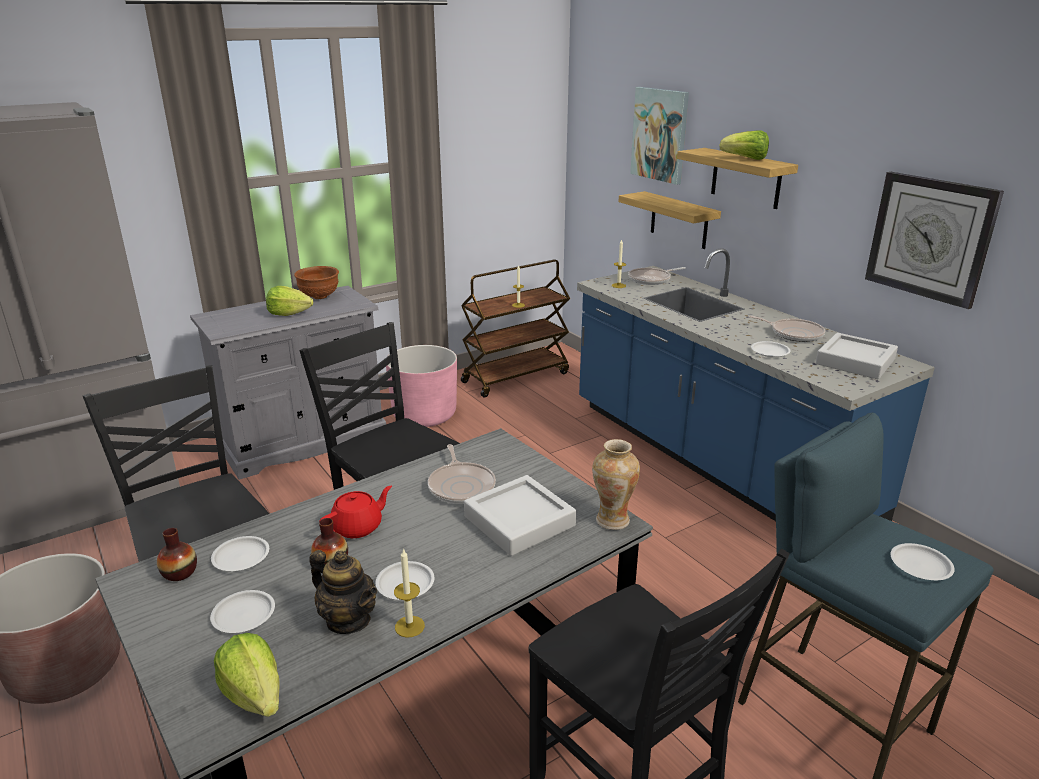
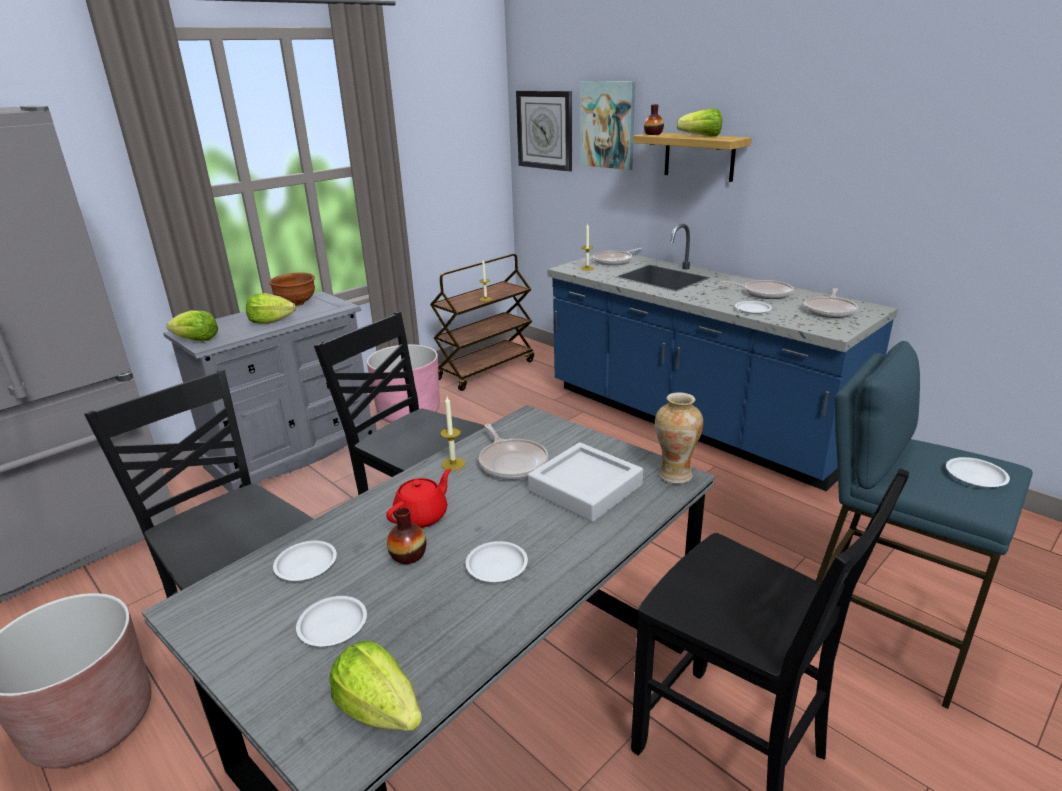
camera: 10 degrees left, 0 degrees up
(180, 573) = (241, 591): vase -> vase (653, 134)
(216, 326) = (196, 340): none -> lettuce
(348, 620) = (451, 611): teapot -> none
(409, 626) = (520, 607): candle -> candle (453, 464)
(679, 220) = (633, 204): shelf -> none
(855, 361) = (830, 310): grey tray -> frying pan
(930, 238) = (886, 190): wall clock -> wall clock (545, 130)

